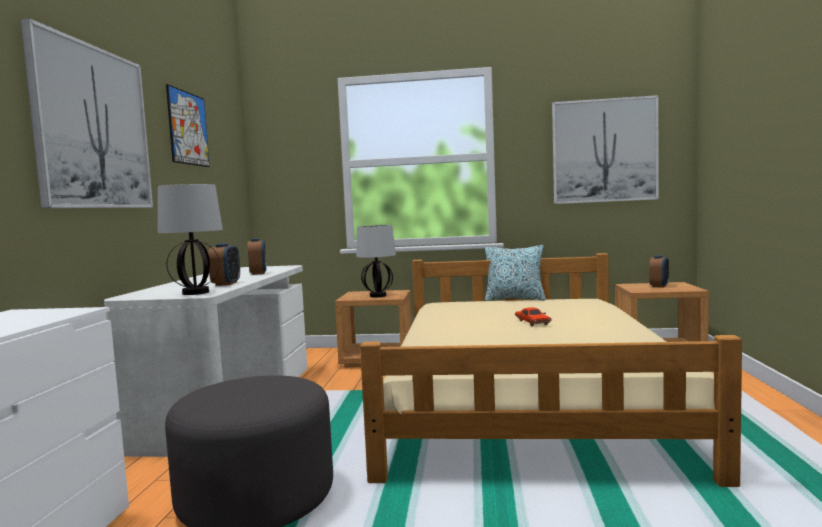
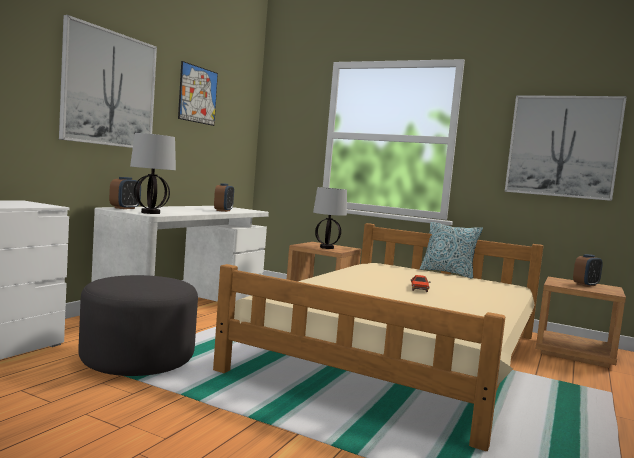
camera: 20 degrees right, 0 degrees up
(226, 284) = (183, 212): alarm clock -> alarm clock (125, 208)

